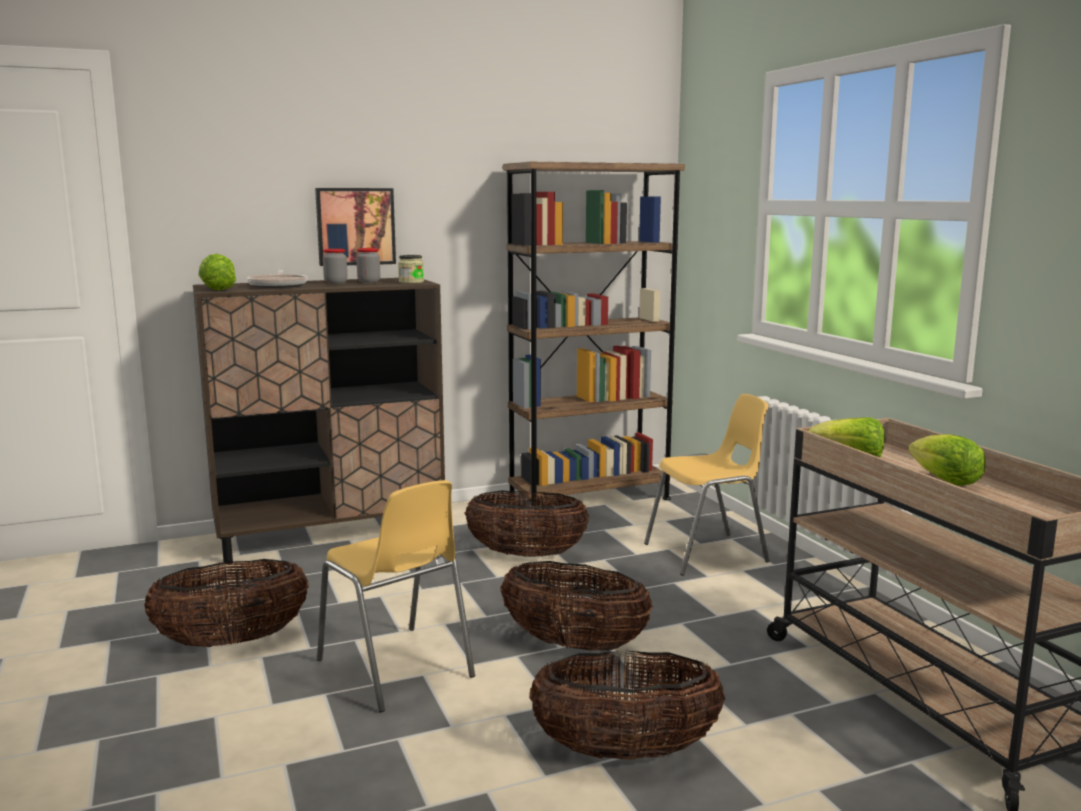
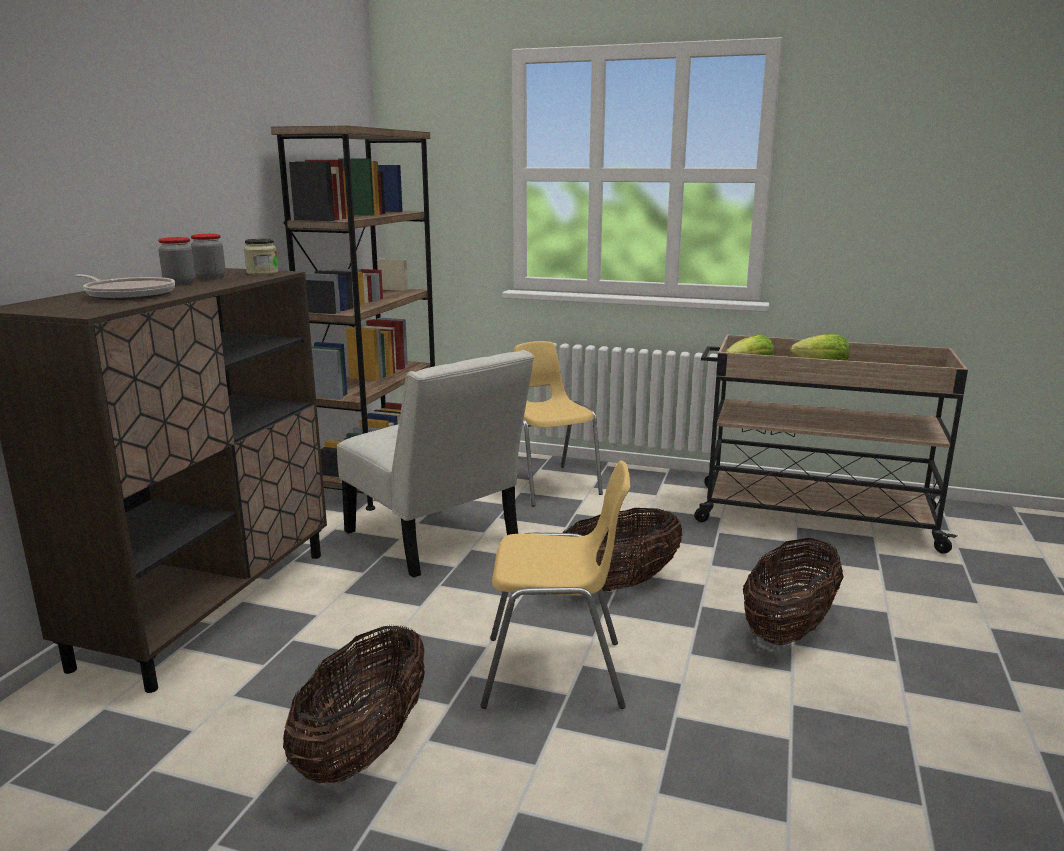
camera: 50 degrees left, 5 degrees up
(218, 289) = (80, 309): lettuce -> none
(355, 226) = (146, 206): picture -> none
(526, 554) = (436, 539): basket -> white chair
(707, 553) = (550, 485): yellow chair -> yellow chair turned 45 degrees counterclockwise

